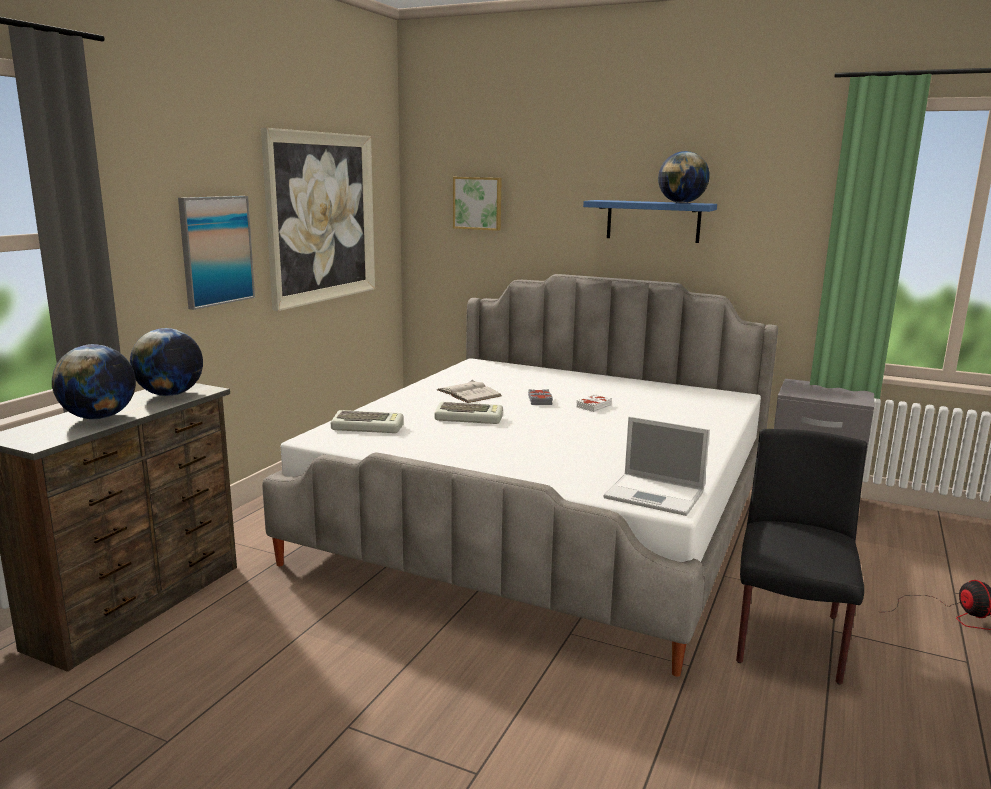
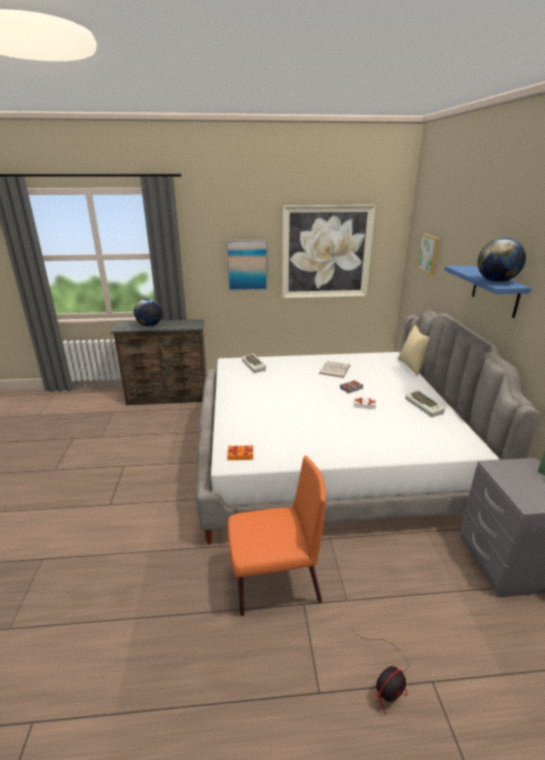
camera: 60 degrees right, 10 degrees up
(170, 394) = (184, 324): globe -> none
(469, 418) = (296, 381): keyboard -> keyboard (424, 406)
(523, 364) = (413, 366): none -> pillow
(656, 495) = (240, 455): laptop -> orange book
(788, 640) = (274, 583): black chair -> orange chair

